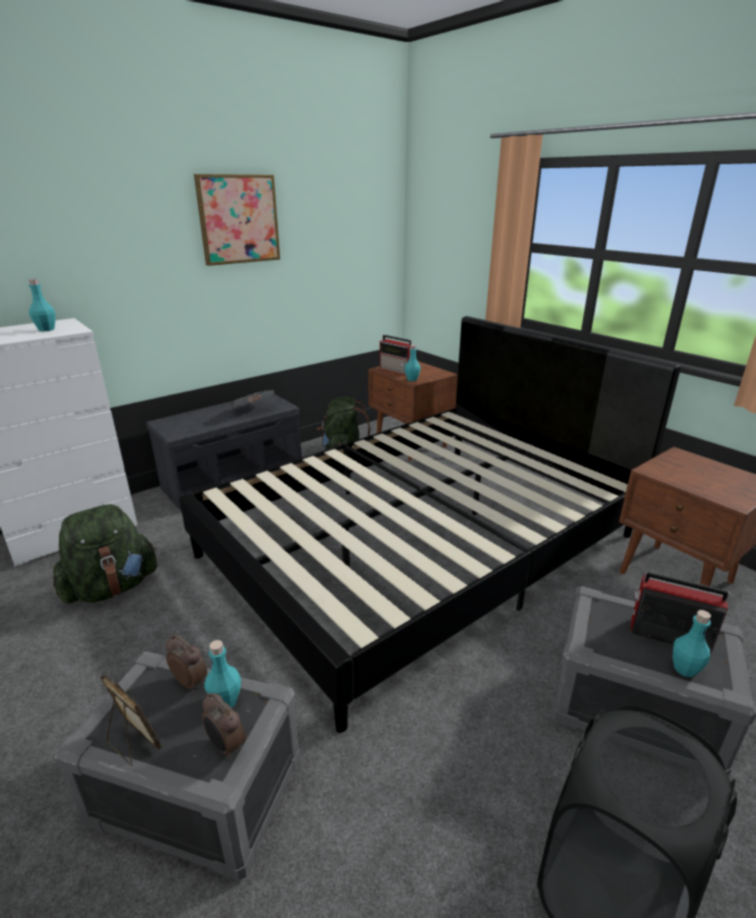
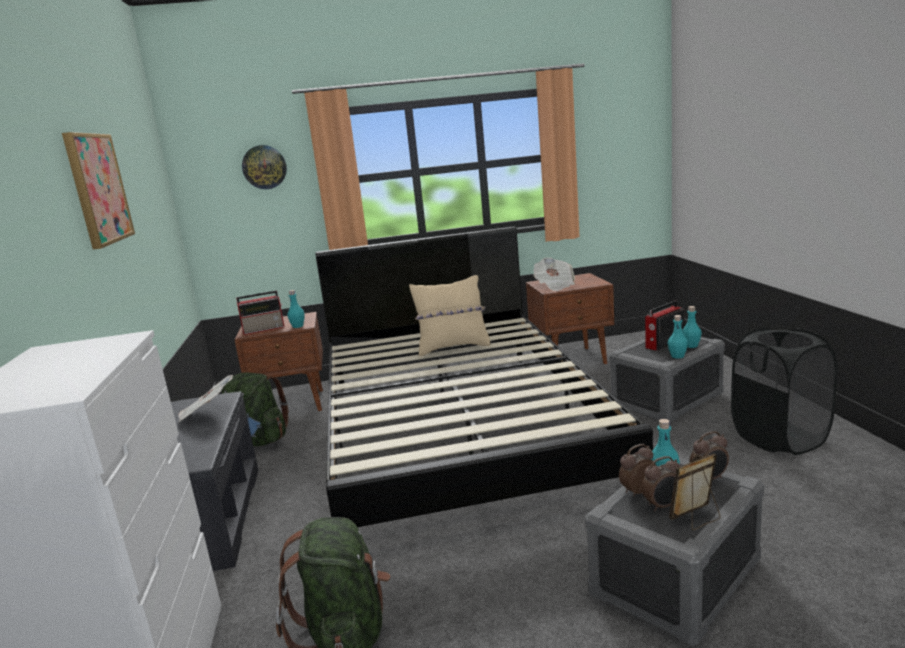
camera: 60 degrees left, 10 degrees down
(46, 329) = (81, 352): turquoise bottle -> turquoise bottle (677, 356)
(162, 709) = (662, 506): none -> alarm clock
(464, 217) = (264, 167): none -> wall clock
(493, 469) = (453, 347): none -> beige pillow
(678, 469) = (554, 285): none -> newspaper

